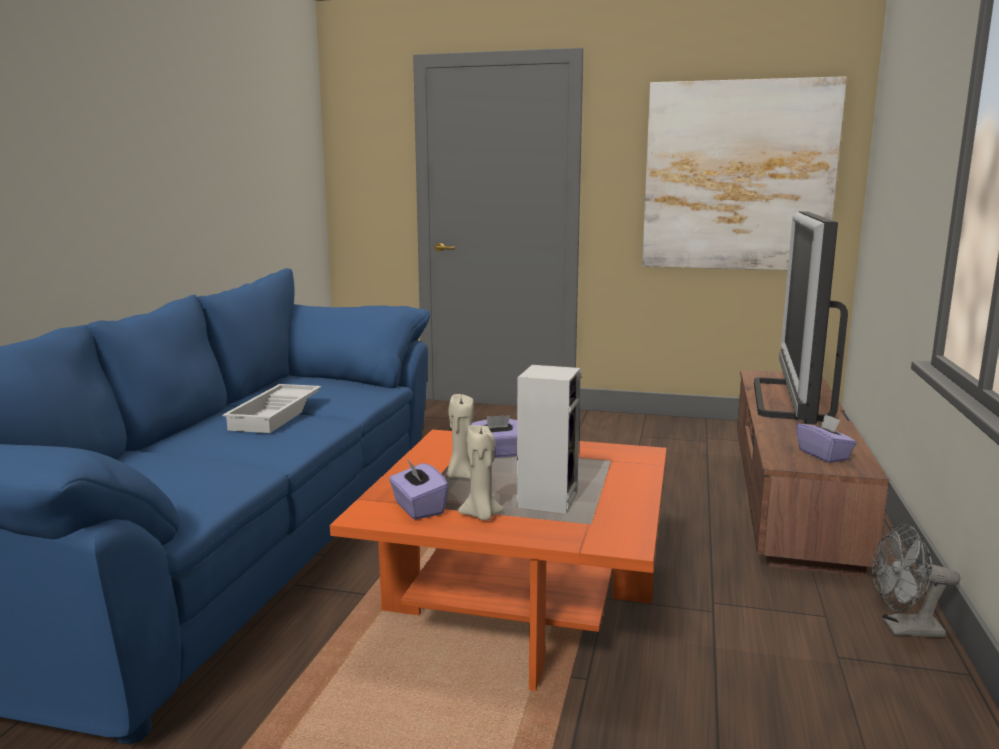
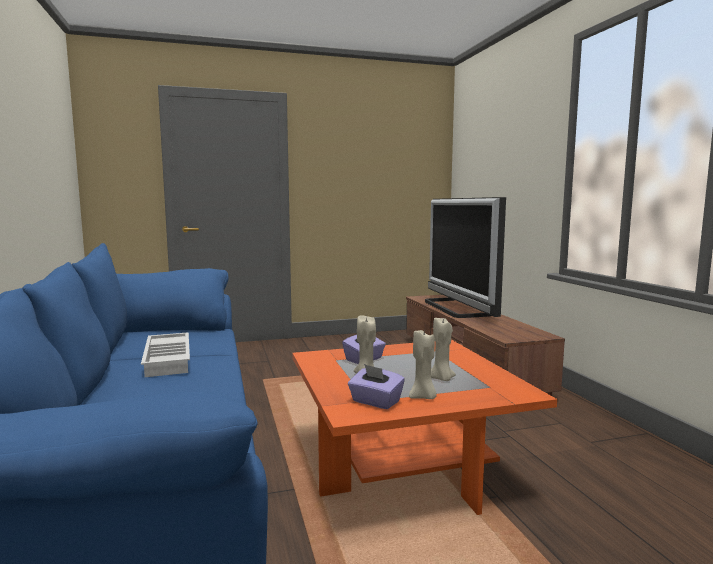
camera: 30 degrees left, 5 degrees down
(547, 498) = (441, 379): speaker -> beige candle
(738, 176) = (385, 180): picture -> none
(824, 455) = (519, 332): purple tissue box -> none
(903, 629) = (598, 420): grey fan -> none

